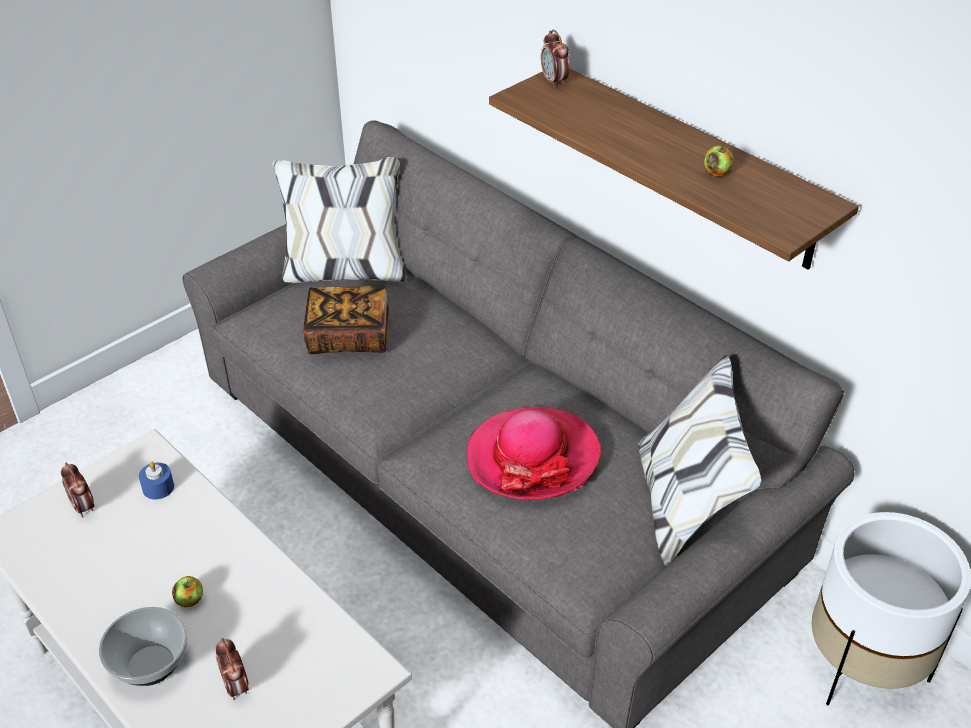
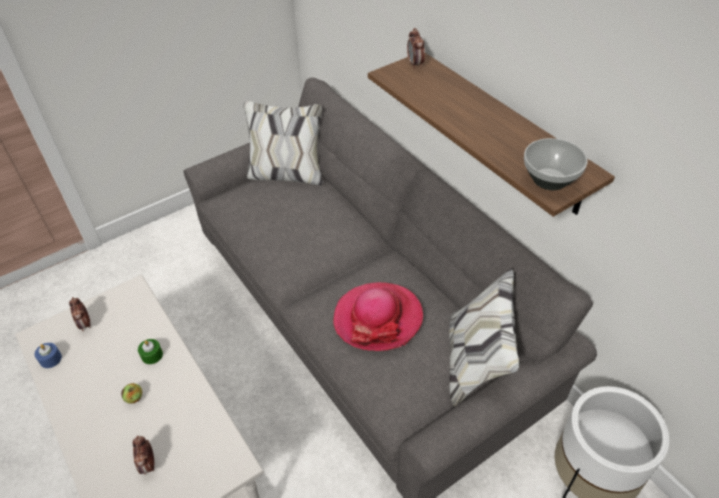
camera: 10 degrees right, 5 degrees up
(152, 666) = (100, 442): bowl -> bowl (550, 180)
(158, 487) = (133, 316): blue candle -> blue candle (50, 359)
(202, 539) = (152, 355): none -> green candle
(349, 336) = (277, 220): book -> none
(716, 172) = (514, 142): apple -> none

